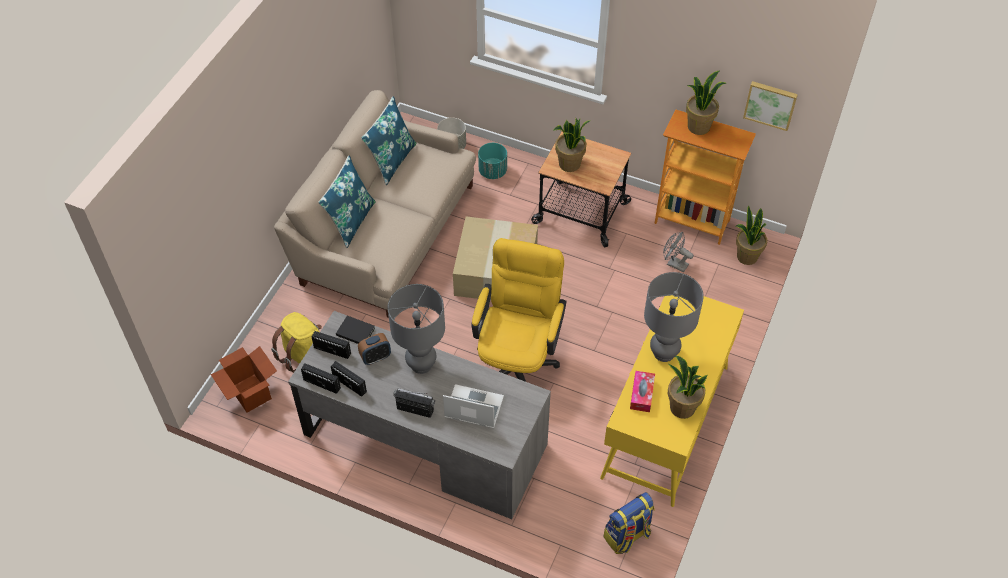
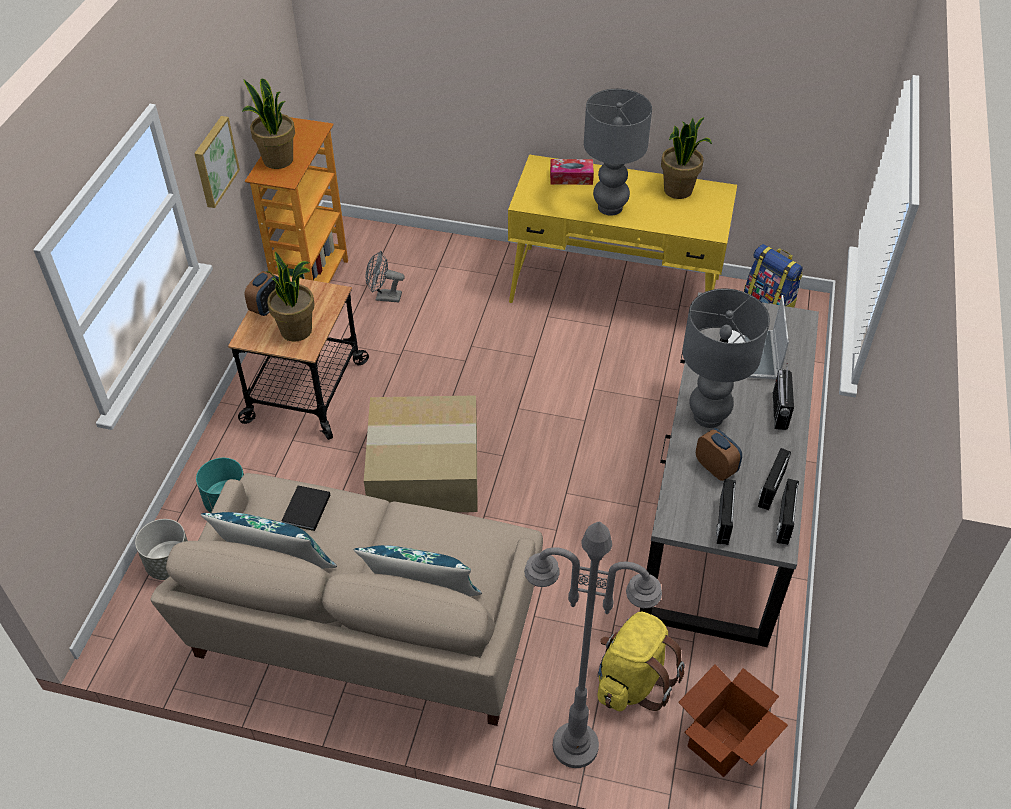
camera: 100 degrees left, 5 degrees down
(274, 319) = (574, 746): none -> grey floor lamp
(355, 331) = (679, 501): black book -> black book (305, 510)
(517, 361) = (570, 427): yellow office chair -> none
(595, 150) = (266, 307): none -> alarm clock
(641, 394) = (673, 220): tissue box -> tissue box (571, 177)
(674, 264) = (384, 297): grey fan -> grey fan turned 75 degrees clockwise
(746, 256) = (364, 239): potted plant -> none
(770, 104) = (277, 67): picture -> picture (214, 161)

